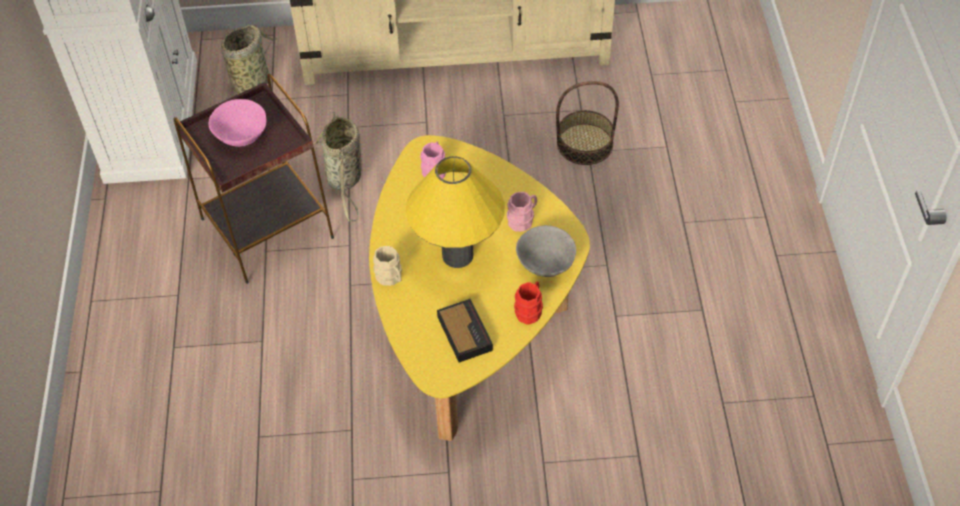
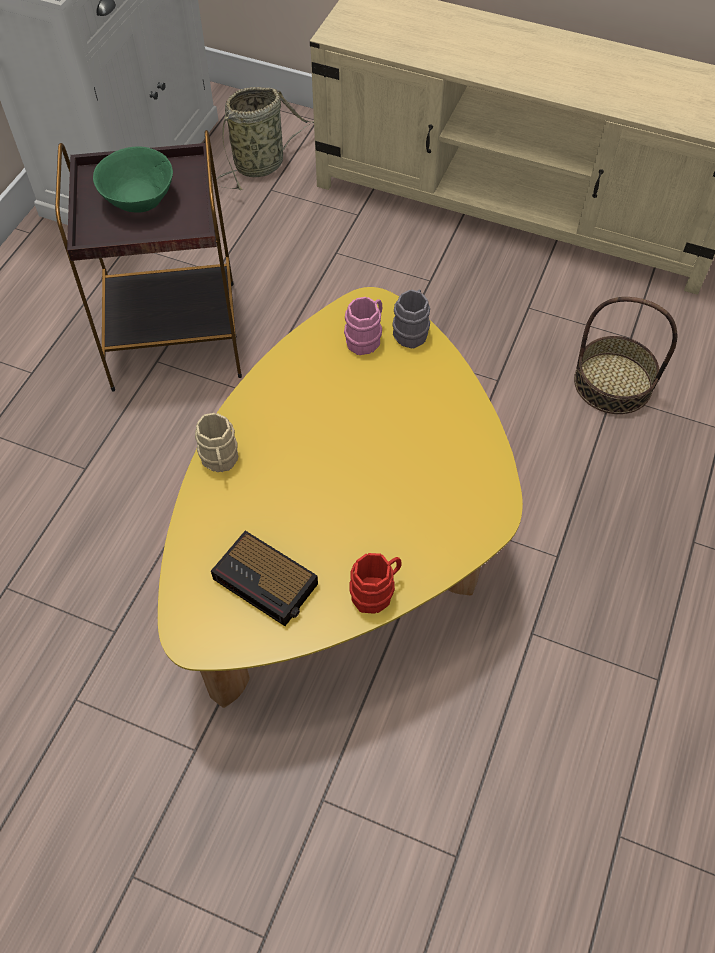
camera: 25 degrees right, 5 degrees up
(240, 136) = (138, 200): pink bowl -> green bowl
(345, 180) = (295, 313): basket -> none
(457, 255) = (325, 467): yellow table lamp -> none
(460, 154) = (412, 330): none -> grey mug
(464, 332) = (267, 583): alarm clock -> alarm clock turned 120 degrees clockwise
(523, 219) = (442, 454): pink mug -> none
(544, 264) = (435, 532): grey bowl -> none

